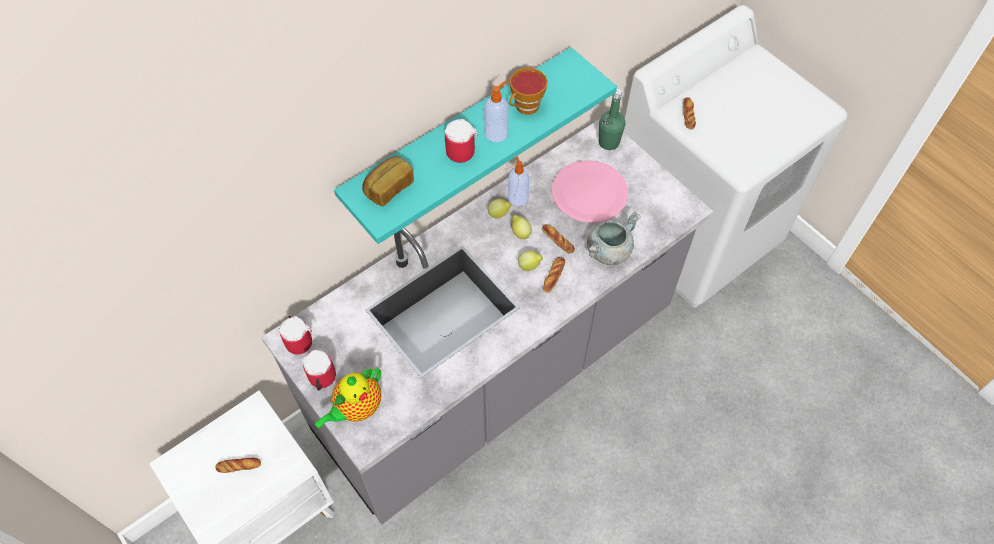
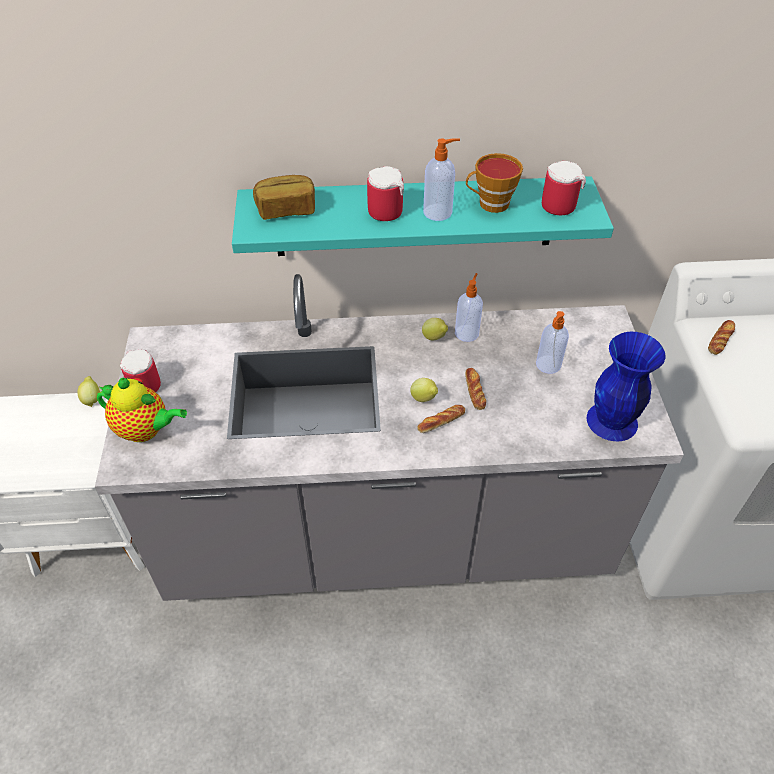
camera: 35 degrees right, 10 degrees down
(239, 466) = (47, 441): bread -> none
(299, 339) = (157, 346): mug -> mug (560, 203)
(356, 408) = (146, 430): teapot -> teapot turned 150 degrees counterclockwise
(520, 233) = (441, 364): lemon -> lemon (92, 399)
(589, 193) = (548, 365): pink plate -> soap dispenser
(608, 142) = (608, 330): green bottle -> none
(608, 250) = (523, 429): grey cooking pot -> none
(657, 212) = (611, 421): none -> blue vase

